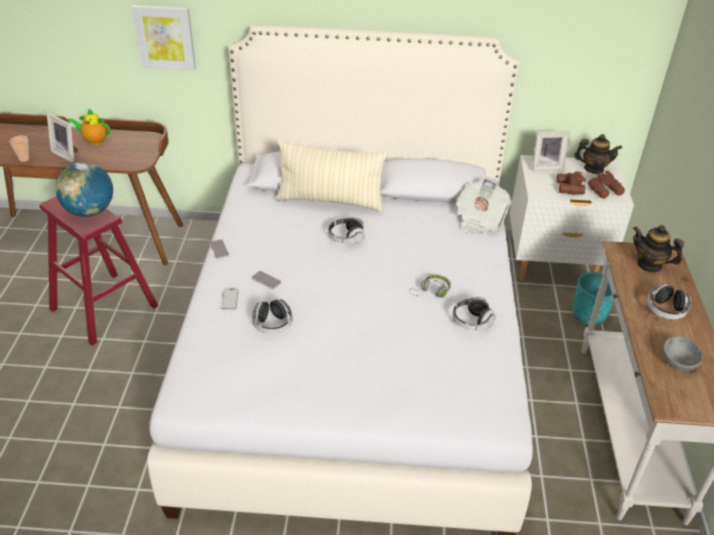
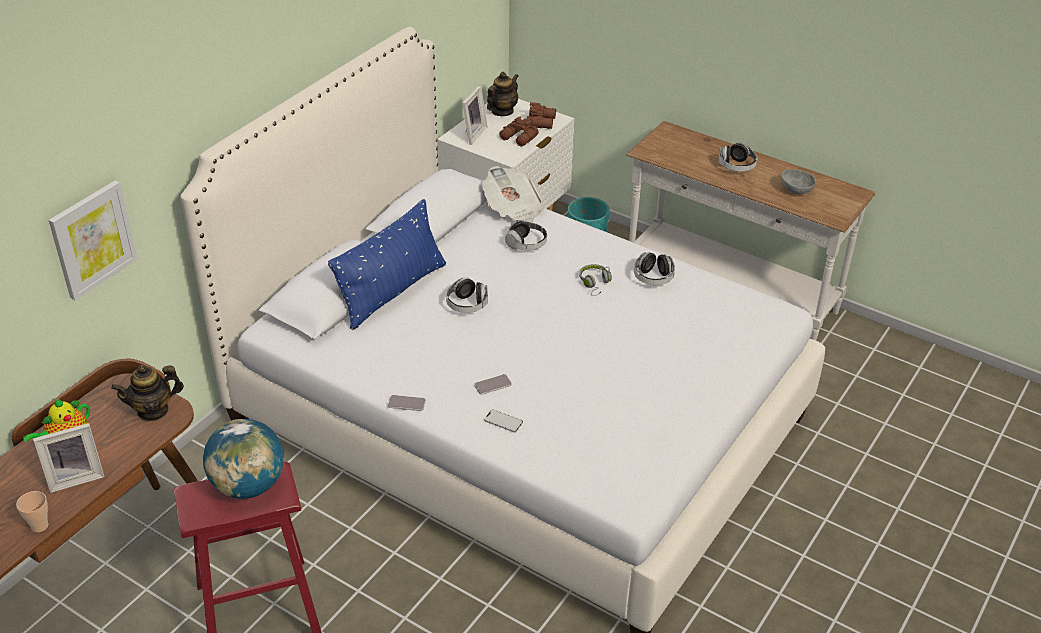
camera: 60 degrees left, 0 degrees up
(272, 324) = (569, 402): headphones -> headphones (526, 244)
(330, 201) = (392, 292): beige pillow -> blue pillow
(649, 264) = (677, 146): teapot -> teapot (153, 410)

